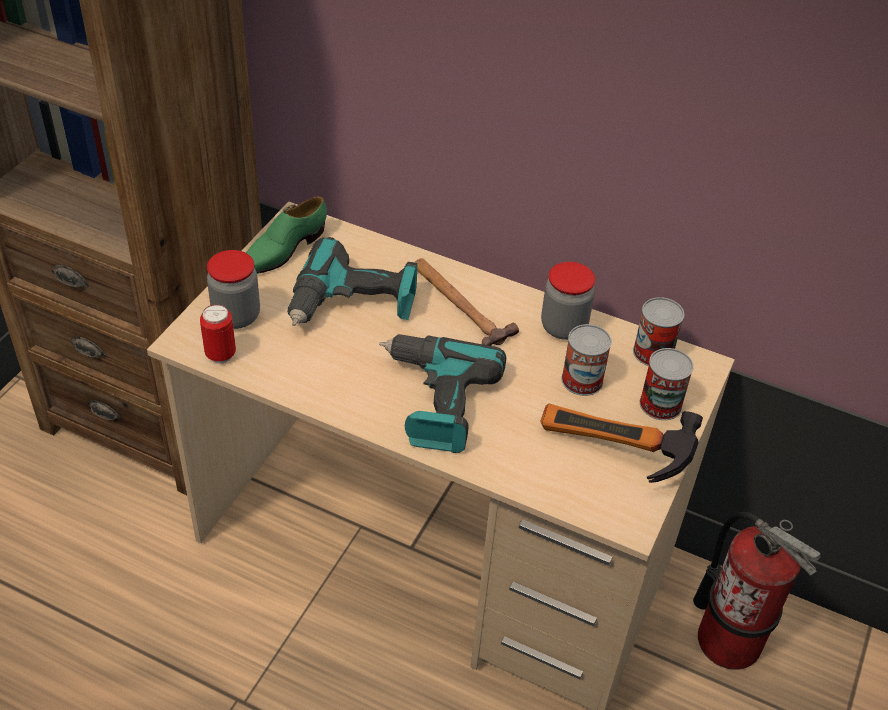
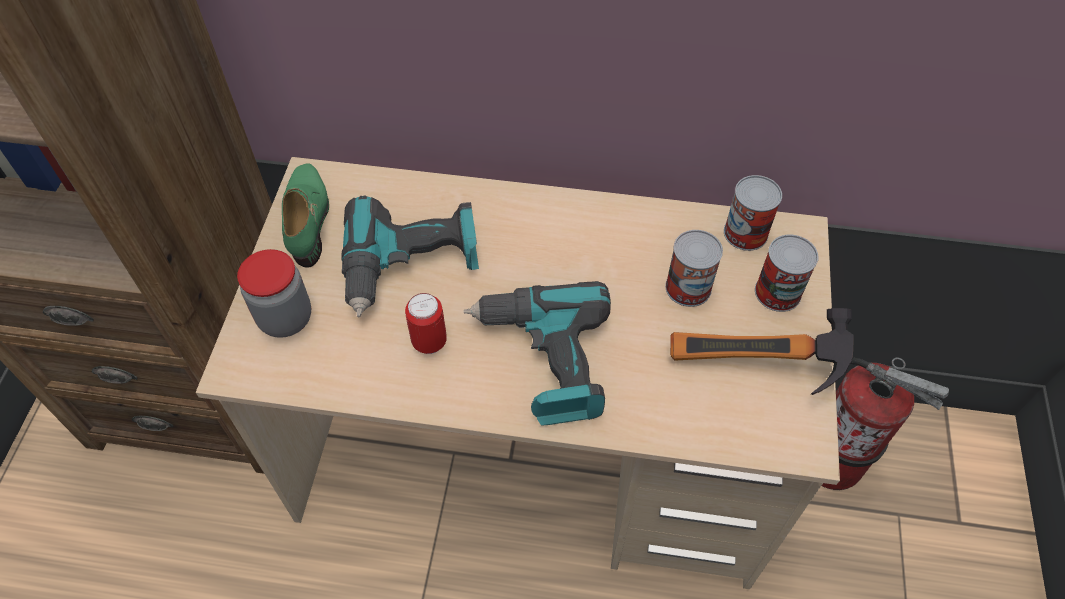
camera: 15 degrees left, 10 degrees up
(220, 355) = (285, 374): can -> can (429, 342)
(283, 250) = (308, 219): green shoe -> green shoe turned 150 degrees clockwise
(460, 304) = (526, 232): hammer -> none
(563, 327) = (644, 229): jar -> none

